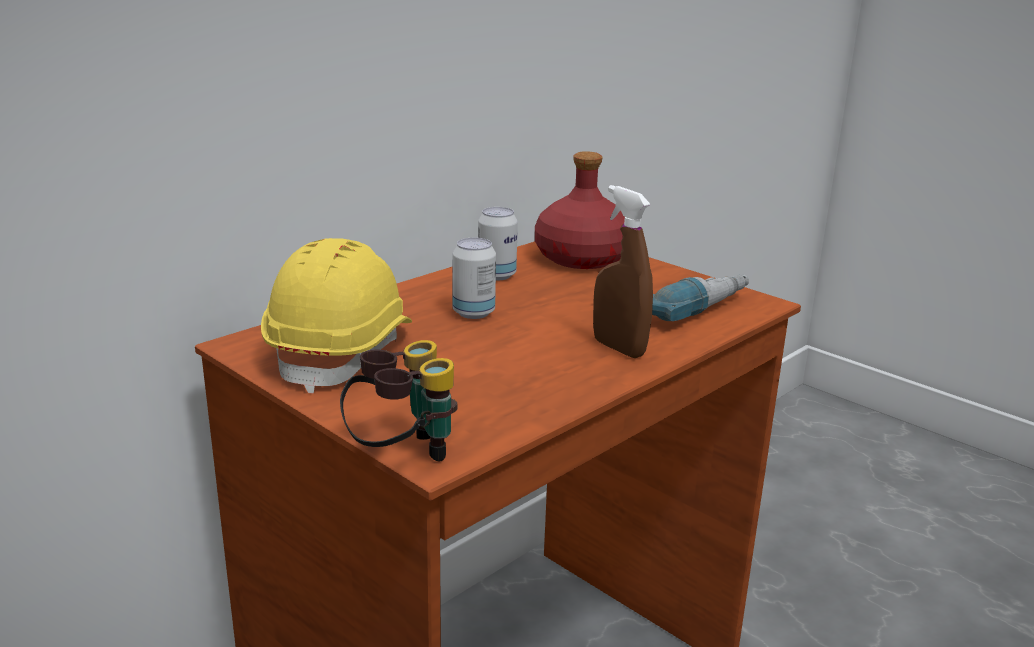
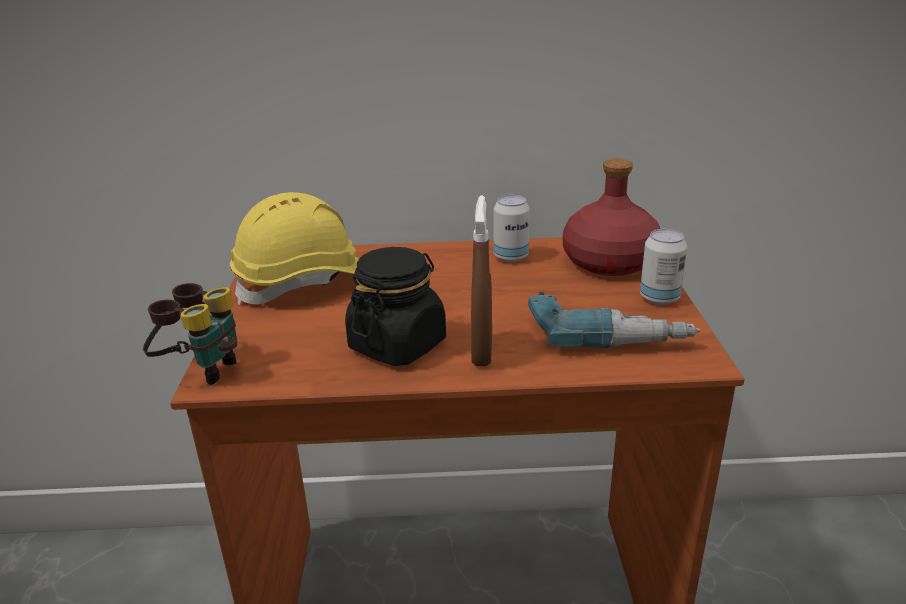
camera: 45 degrees right, 5 degrees up
(473, 313) = (436, 282): can -> can (659, 298)
(543, 367) = (397, 344): none -> black jar

